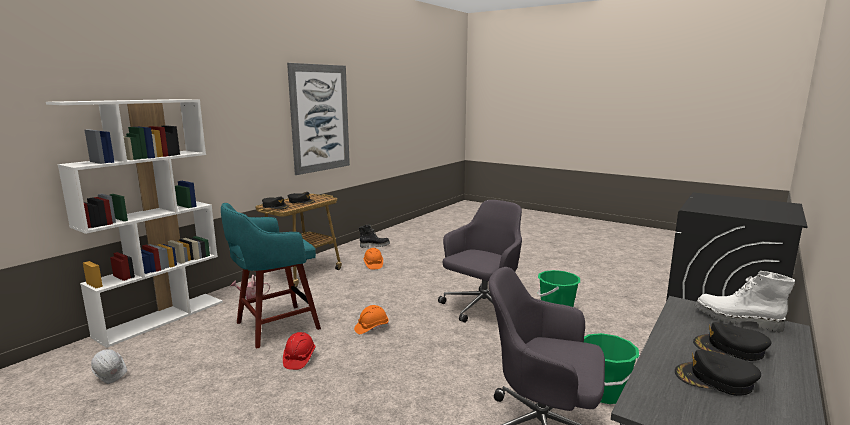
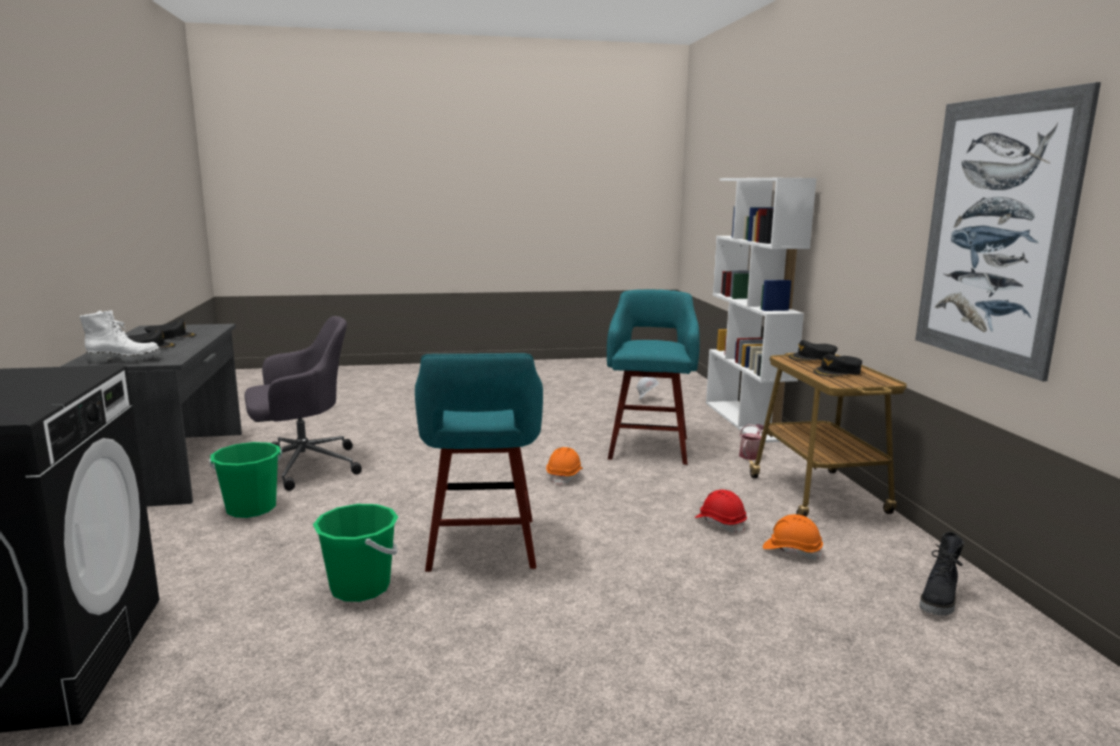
camera: 135 degrees right, 0 degrees up
(299, 359) = (565, 440): red hard hat -> red hard hat (720, 523)
(482, 309) = (481, 546): grey office chair -> turquoise stool

